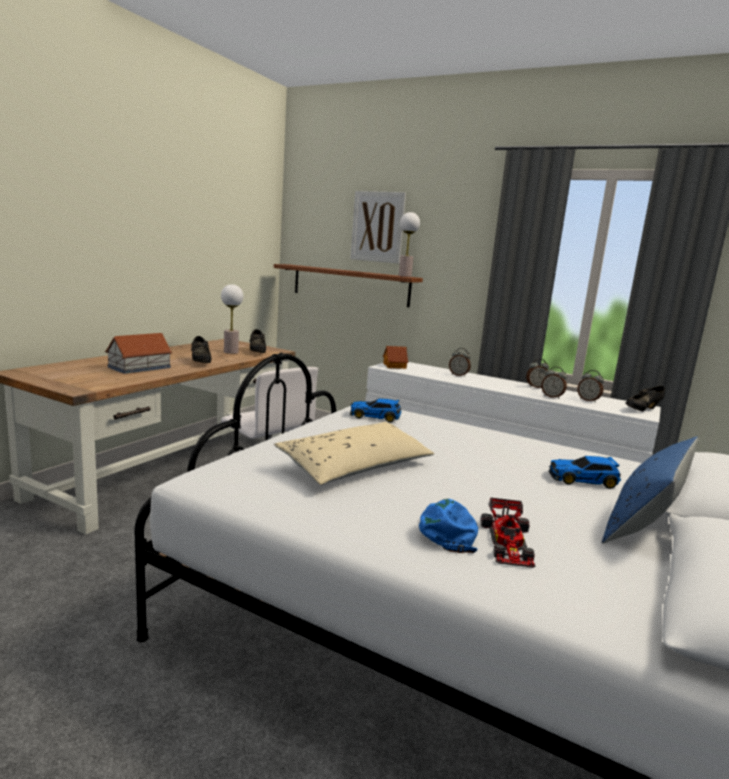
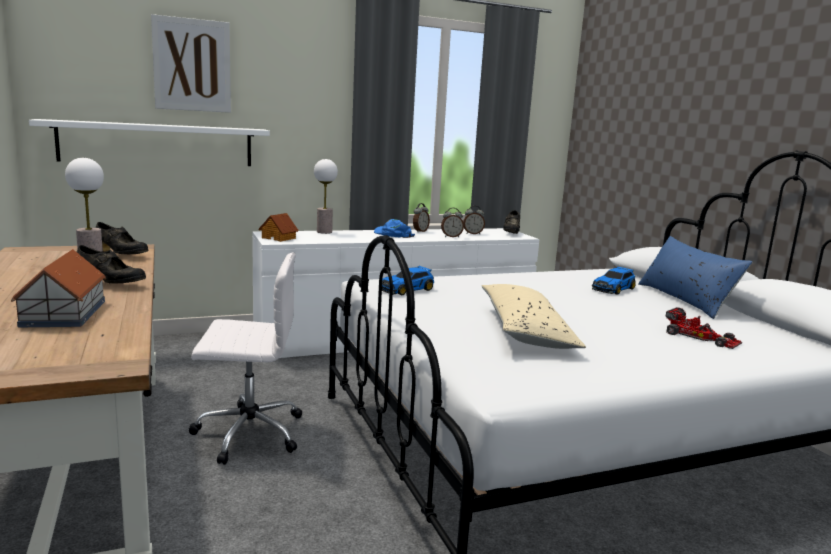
camera: 50 degrees left, 0 degrees up
(350, 285) = (158, 144): brown shelf -> white shelf
(404, 276) = (247, 128): table lamp -> table lamp (324, 232)
(446, 530) = (673, 344): blue cap -> blue cap (393, 234)
(458, 375) = (349, 234): alarm clock -> none

